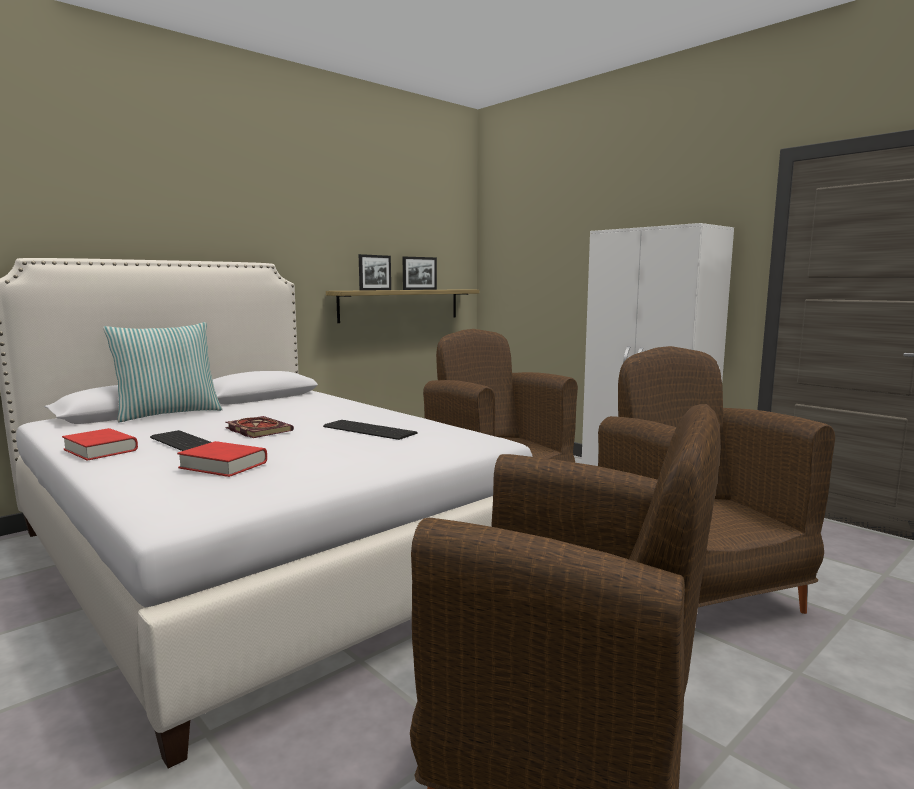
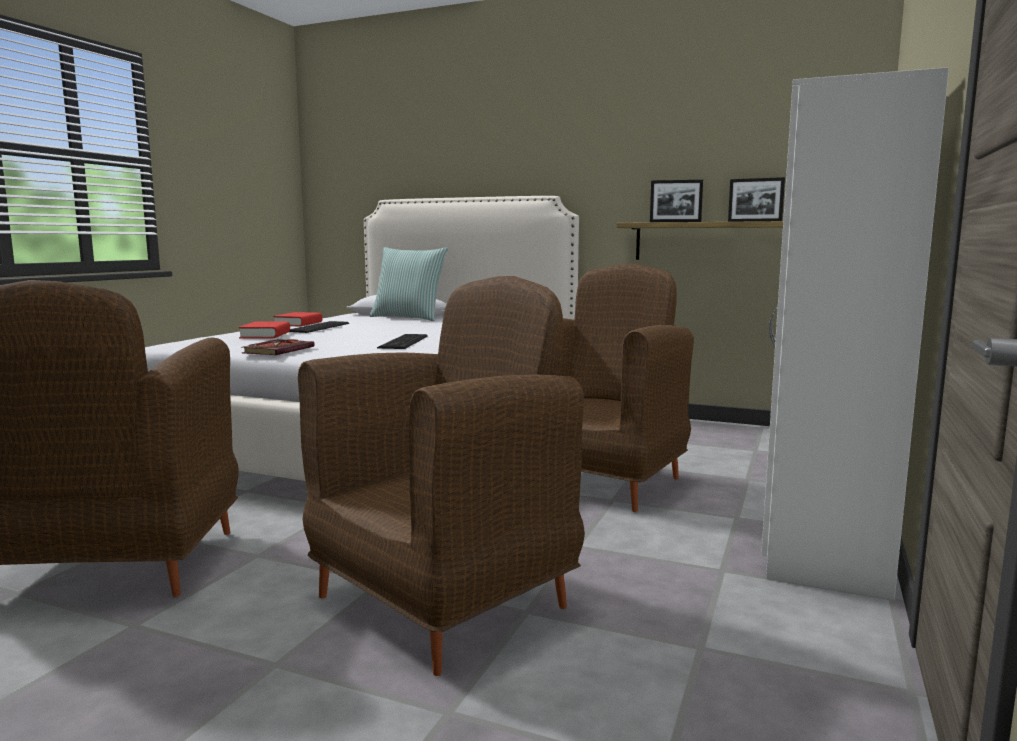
camera: 65 degrees right, 0 degrees up
(256, 430) = (374, 330): book -> book (278, 350)

